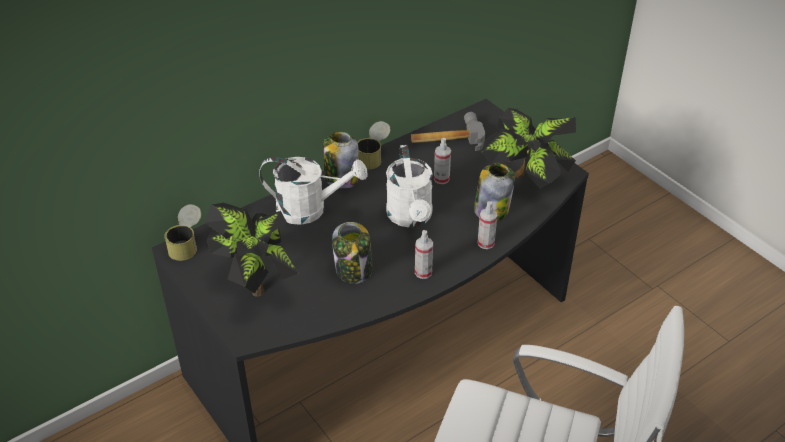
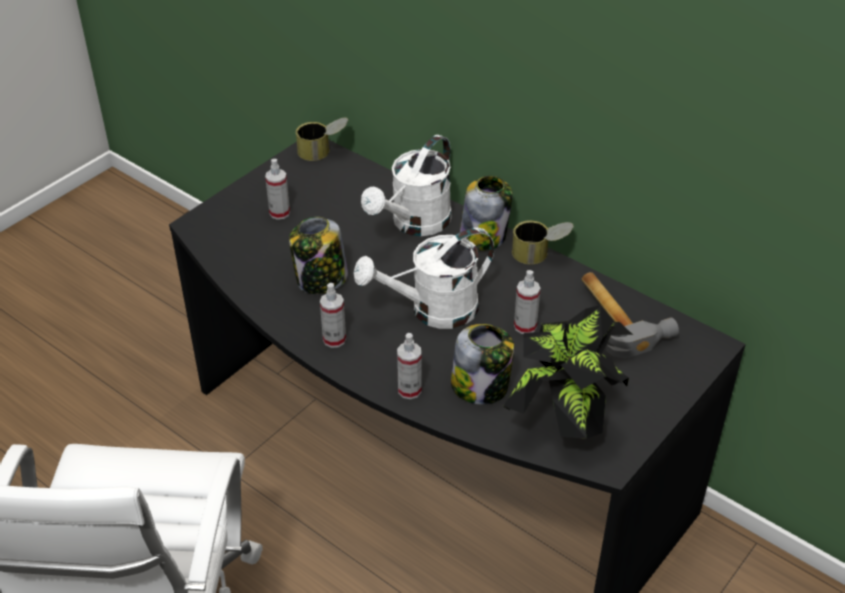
camera: 75 degrees right, 0 degrees up
(258, 282) = (279, 213): potted plant -> spray bottle
(310, 209) = (415, 224): white watering can -> white watering can turned 45 degrees clockwise

